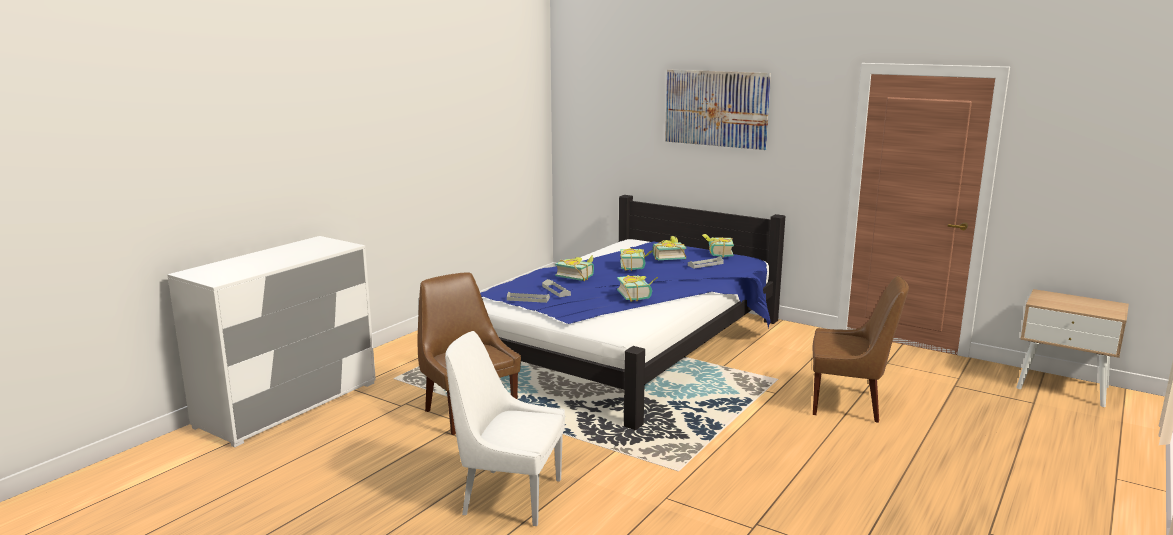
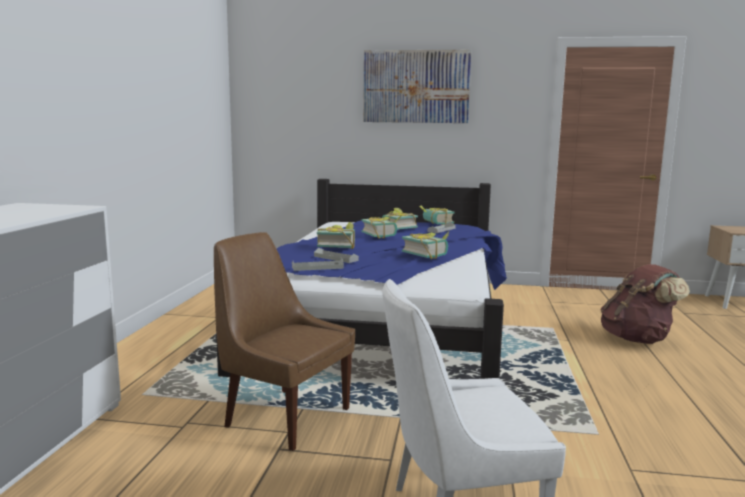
camera: 25 degrees left, 5 degrees down
(848, 404) = (637, 339): brown chair -> brown backpack

